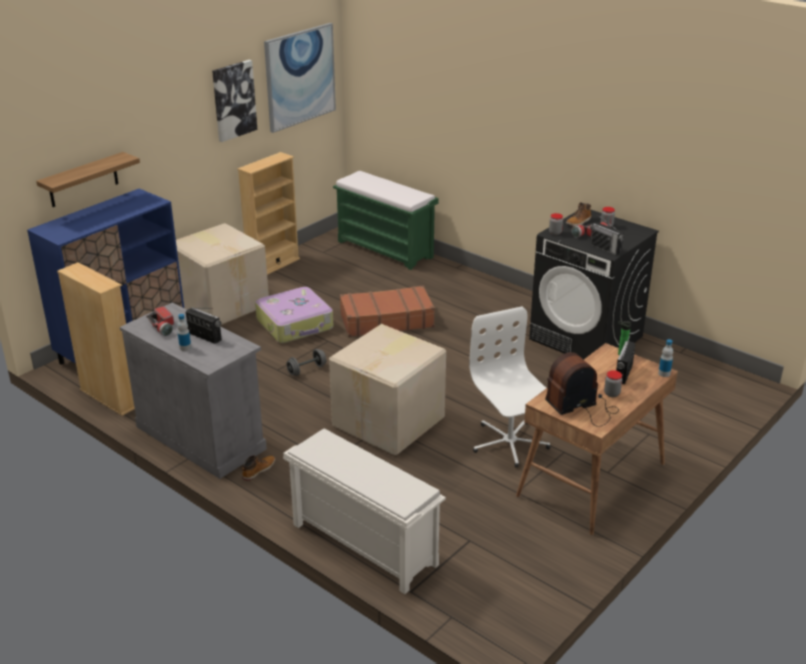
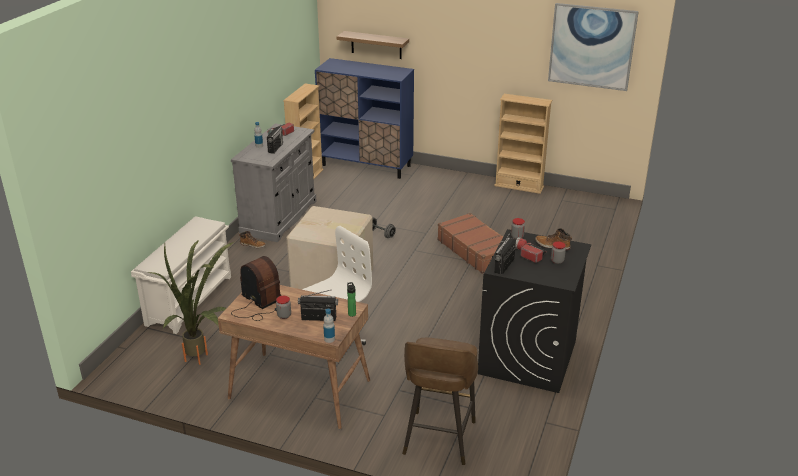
camera: 70 degrees right, 0 degrees up
(222, 304) = (446, 182): cardboard box -> none
(233, 100) = (515, 39): picture -> none
(295, 324) = (439, 215): suitcase -> none
(386, 249) = (595, 225): green bench -> none
(507, 548) = (201, 360): none -> potted plant
(691, 411) = (438, 439): none -> brown stool

